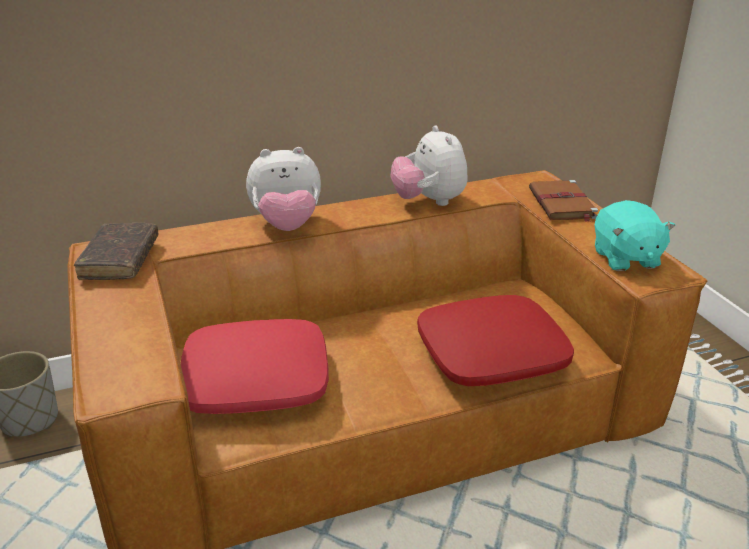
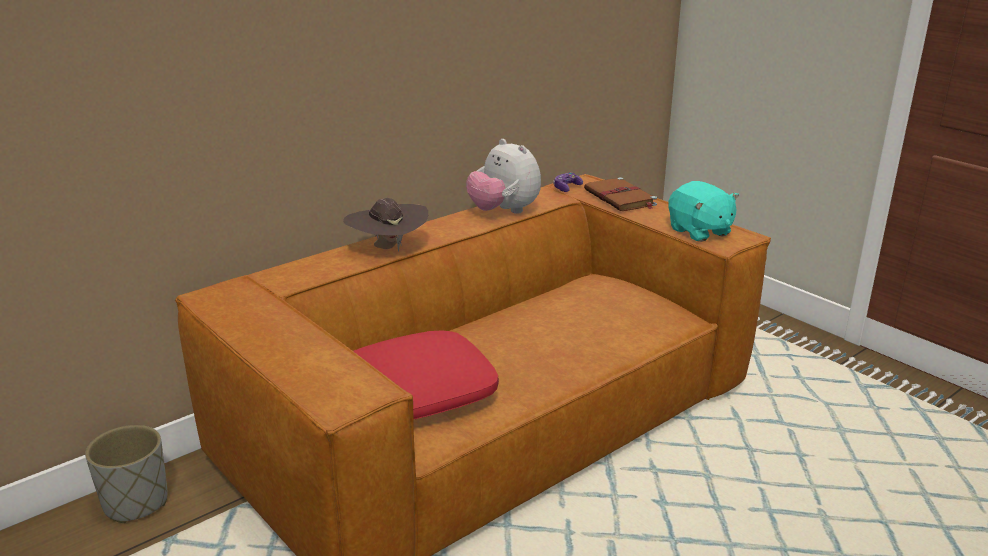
camera: 20 degrees left, 5 degrees down
(120, 260) = (246, 300): brown book -> none
(287, 225) = (387, 248): plush toy -> brown hat
(491, 353) = (610, 332): red pillow -> none
(512, 183) = (566, 188): none -> game controller

